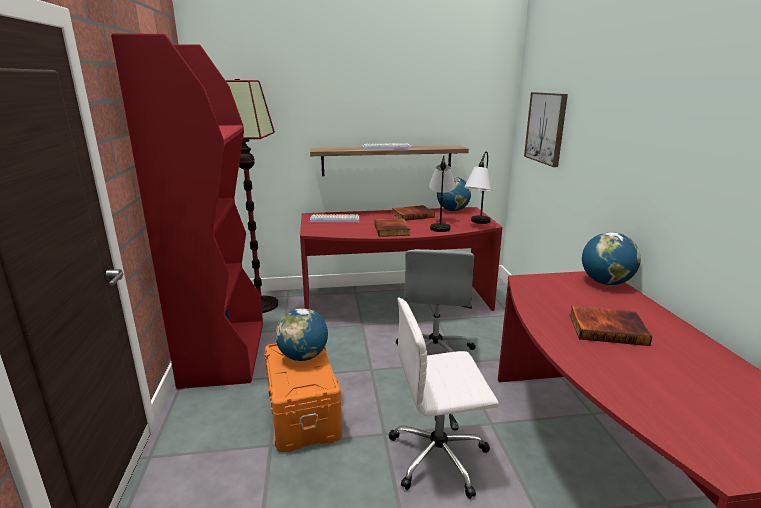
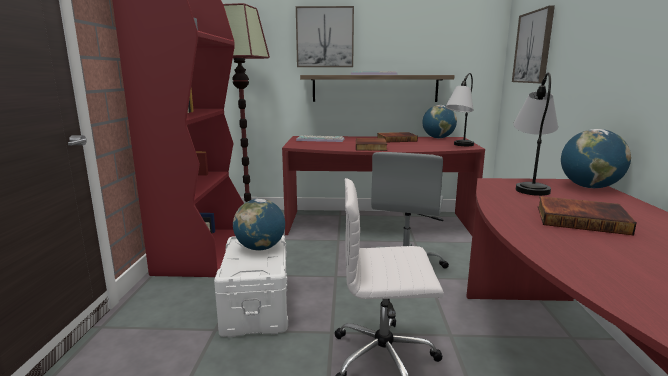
camera: 10 degrees right, 5 degrees down
(304, 413) = (257, 306): orange storage box -> white storage box
(333, 108) = (325, 37): none -> picture
(440, 224) = (421, 145): table lamp -> table lamp (530, 185)

